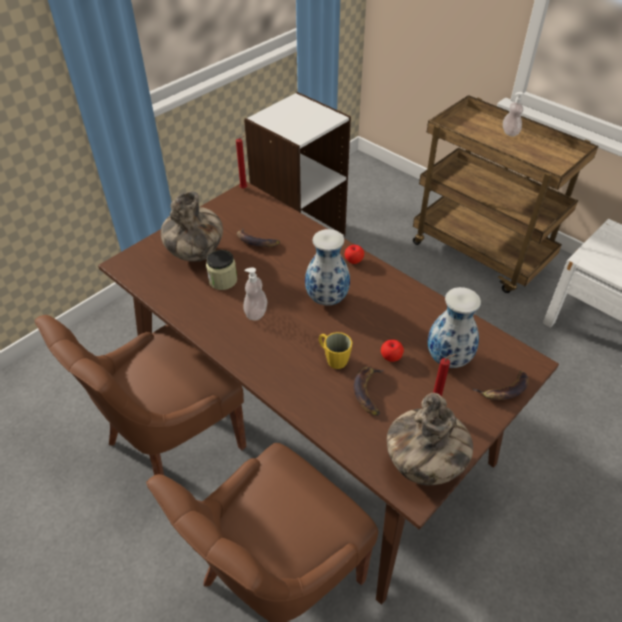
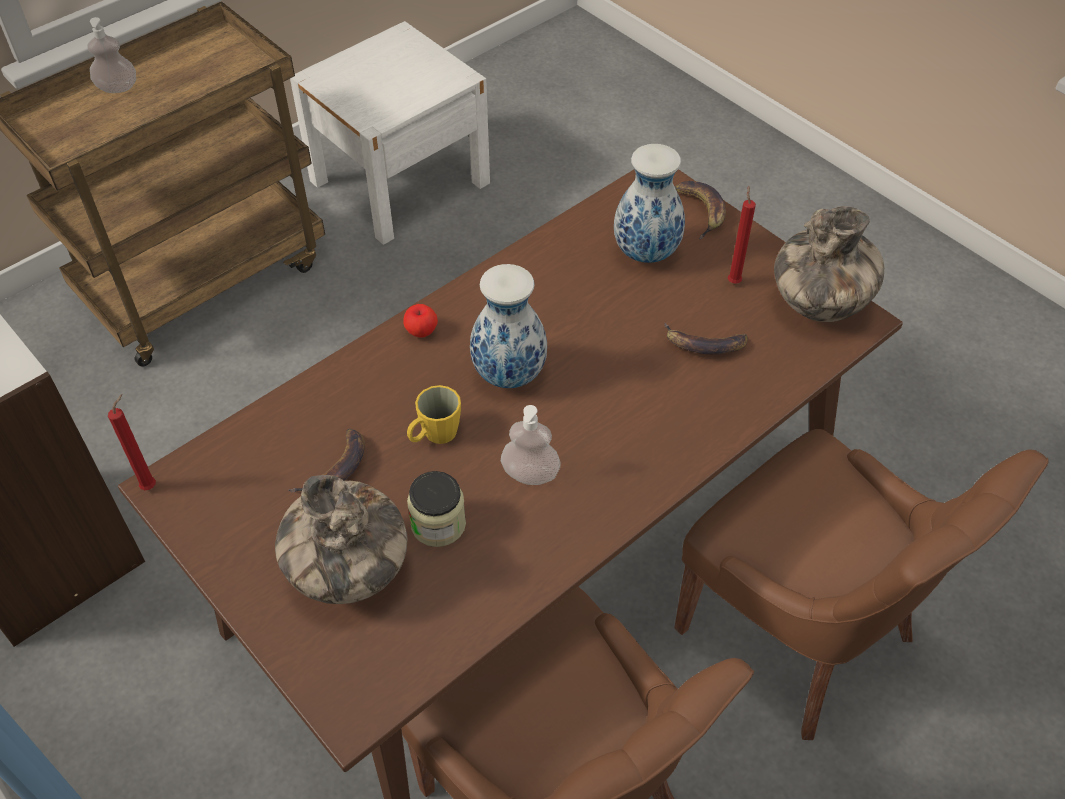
camera: 85 degrees left, 5 degrees up
(333, 358) = (639, 378): yellow mug -> yellow mug (434, 435)
(391, 357) = (640, 312): apple -> none

